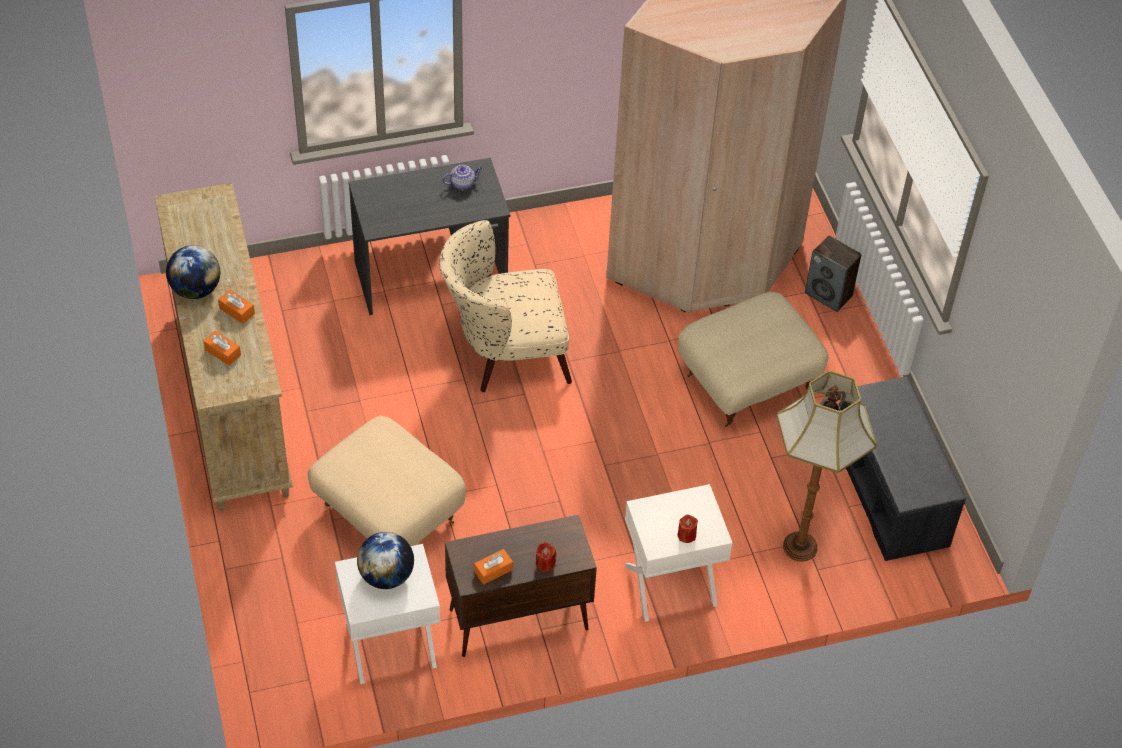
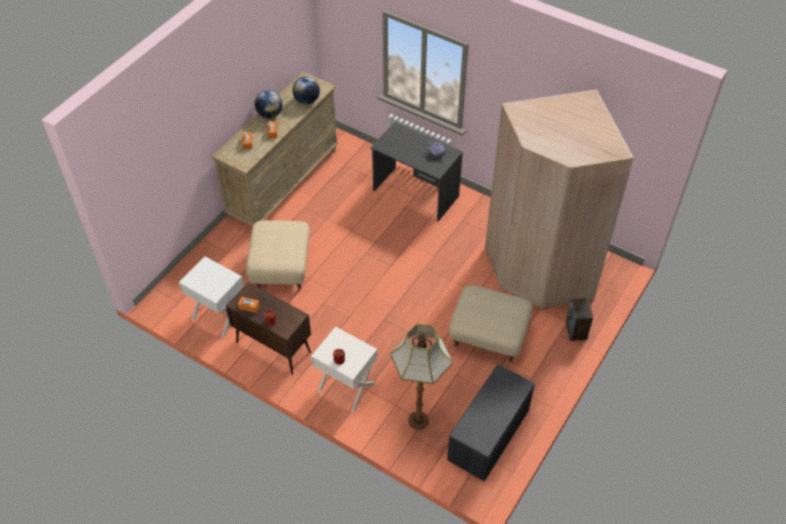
camera: 50 degrees right, 0 degrees up
(386, 576) = (213, 276): globe -> globe (307, 100)
(504, 352) = (404, 244): beige armchair -> none

